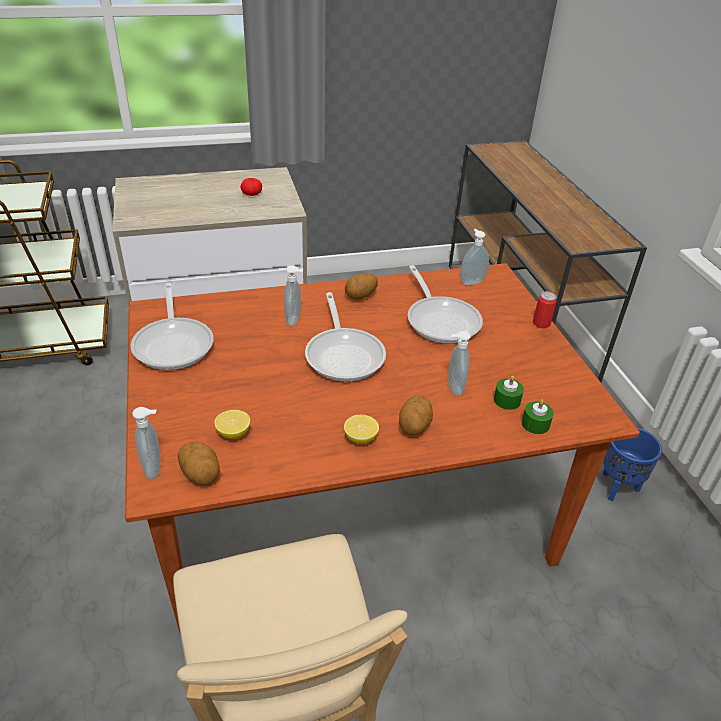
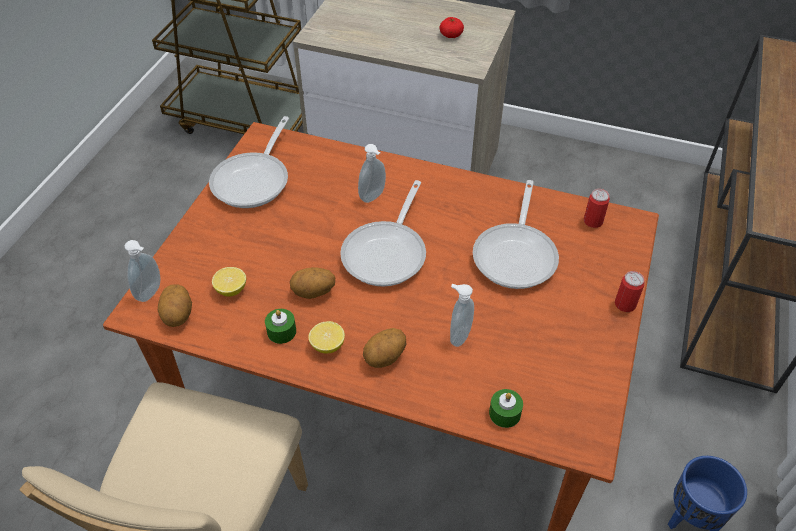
camera: 35 degrees right, 10 degrees up
(361, 296) = (459, 195): potato -> potato (313, 293)
(471, 281) = (593, 221): soap dispenser -> can
(507, 400) = (500, 374): green candle -> green candle (281, 331)

